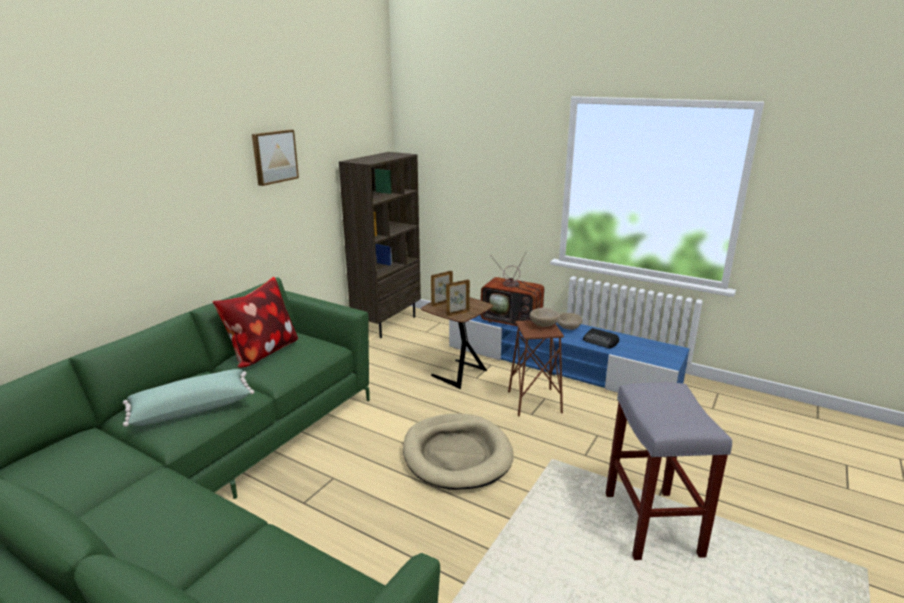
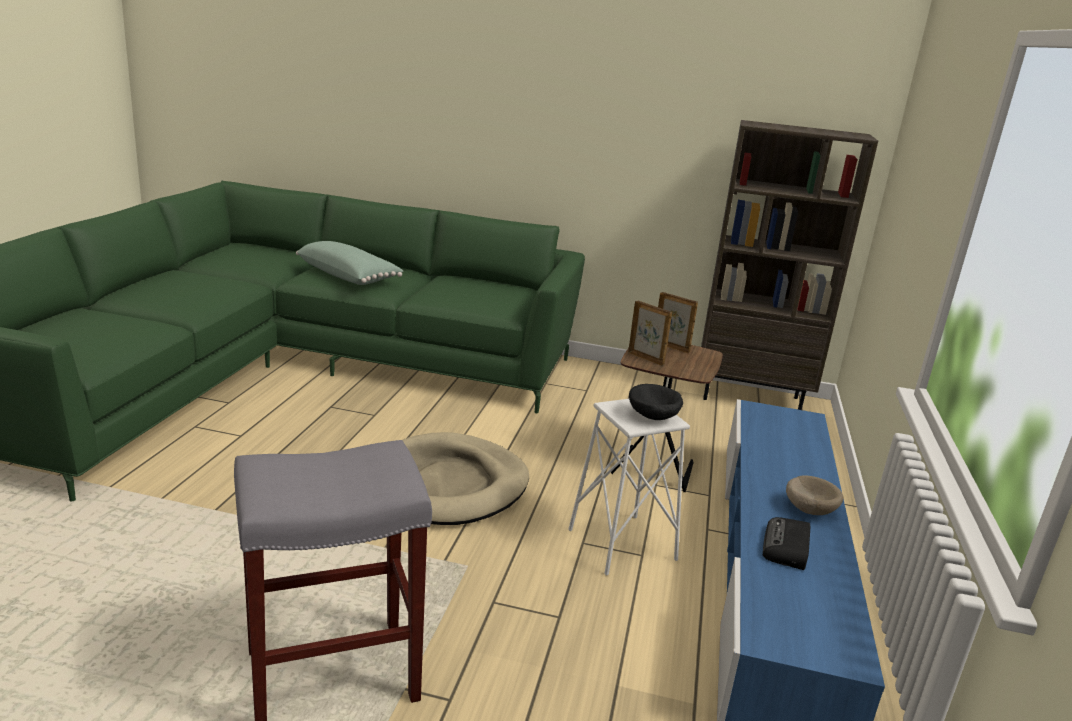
camera: 70 degrees right, 0 degrees up
(262, 353) = (469, 285): pillow -> none
(274, 156) = (627, 85): picture -> none
(514, 321) = (778, 453): television -> none
(535, 402) = (622, 545): brown stool -> white stool
(545, 325) = (653, 418): beige bowl -> black bowl

